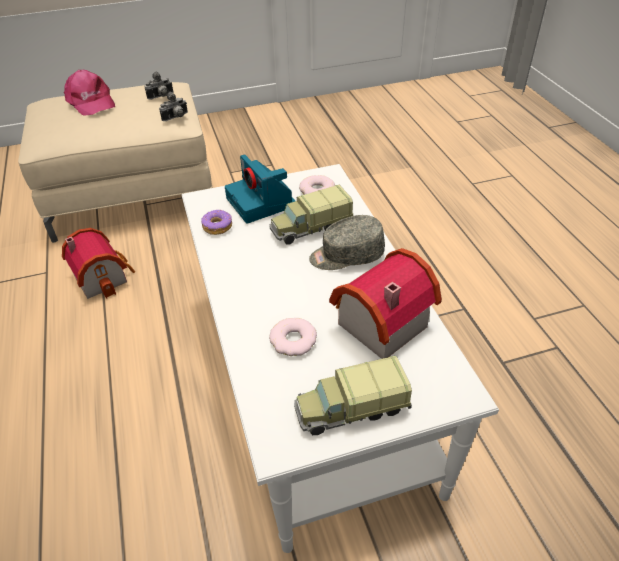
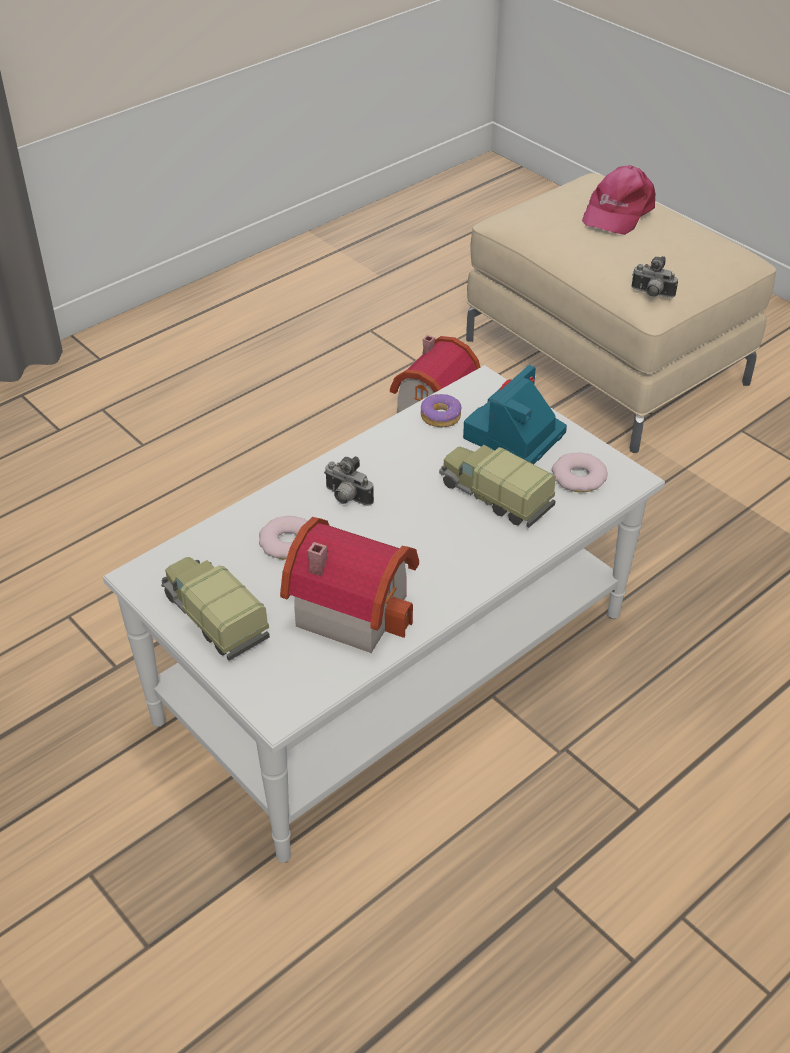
camera: 65 degrees right, 0 degrees up
(161, 97) = (687, 260): camera -> camera (346, 498)
(346, 255) = (459, 545): grey cap -> none

